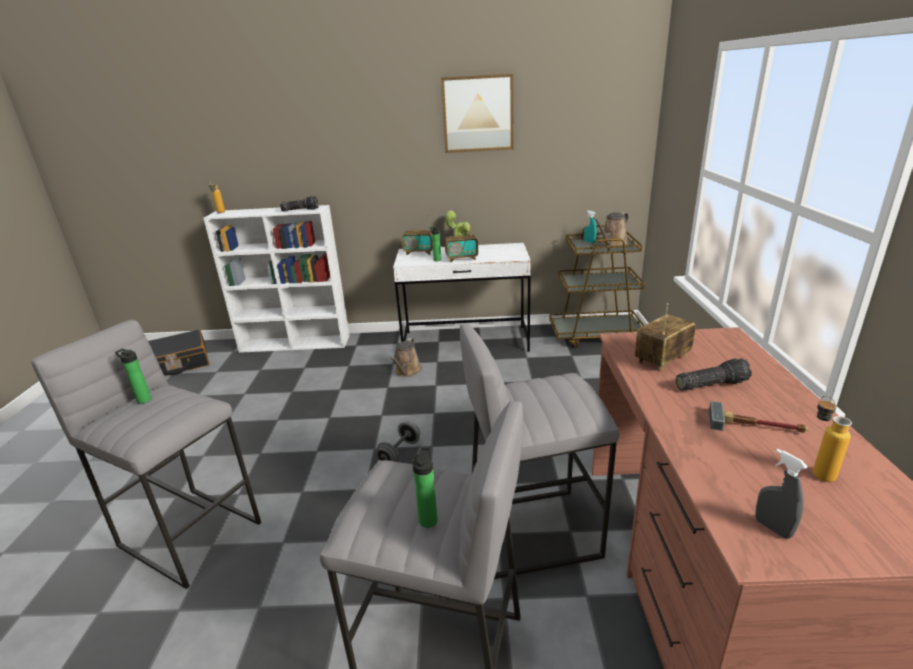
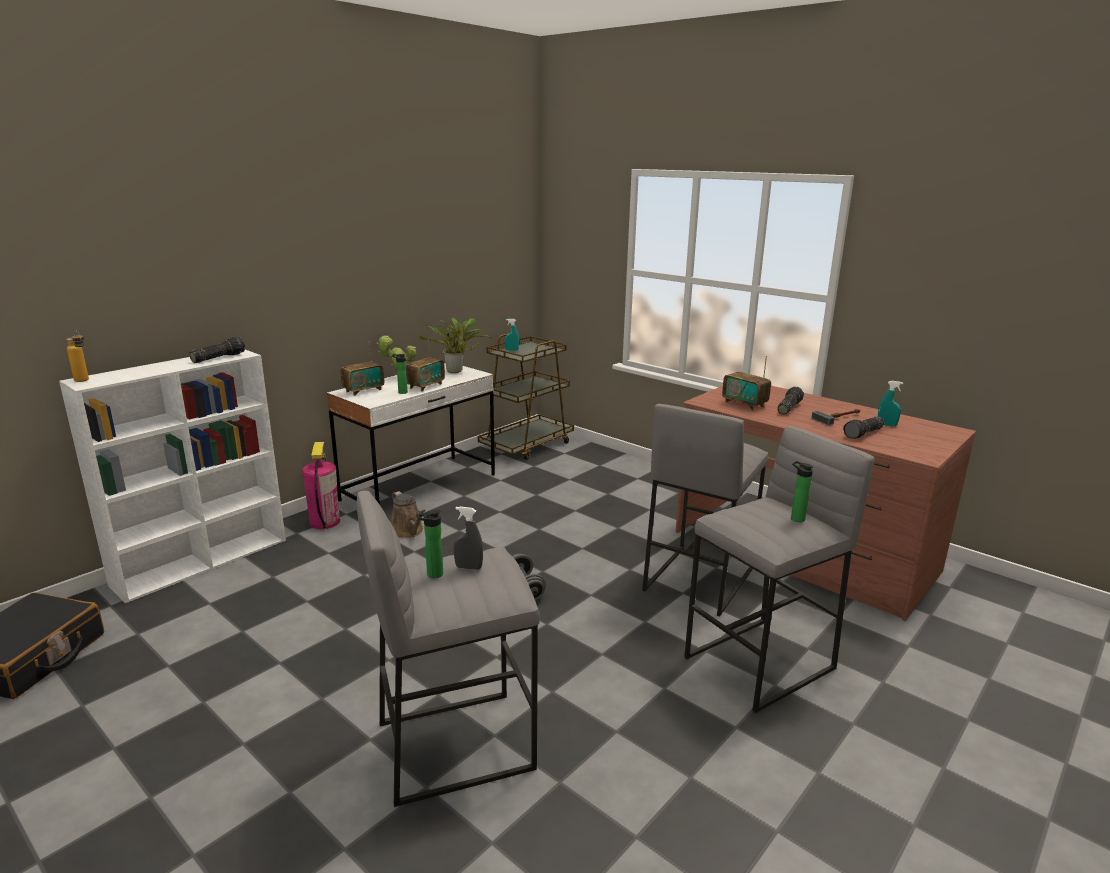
camera: 50 degrees left, 5 degrees down
(379, 344) = (324, 522): none -> fire extinguisher
(478, 114) = (400, 224): picture -> none
(508, 252) = (456, 372): none -> potted plant
(612, 244) = (533, 348): brown watering can -> none
(662, 359) = (744, 404): radio -> radio turned 45 degrees counterclockwise
(736, 465) = (864, 434): none -> flashlight
(772, 528) = (914, 448): grey spray bottle -> grey spray bottle (468, 567)
(817, 470) = (886, 425): bottle -> turquoise spray bottle

